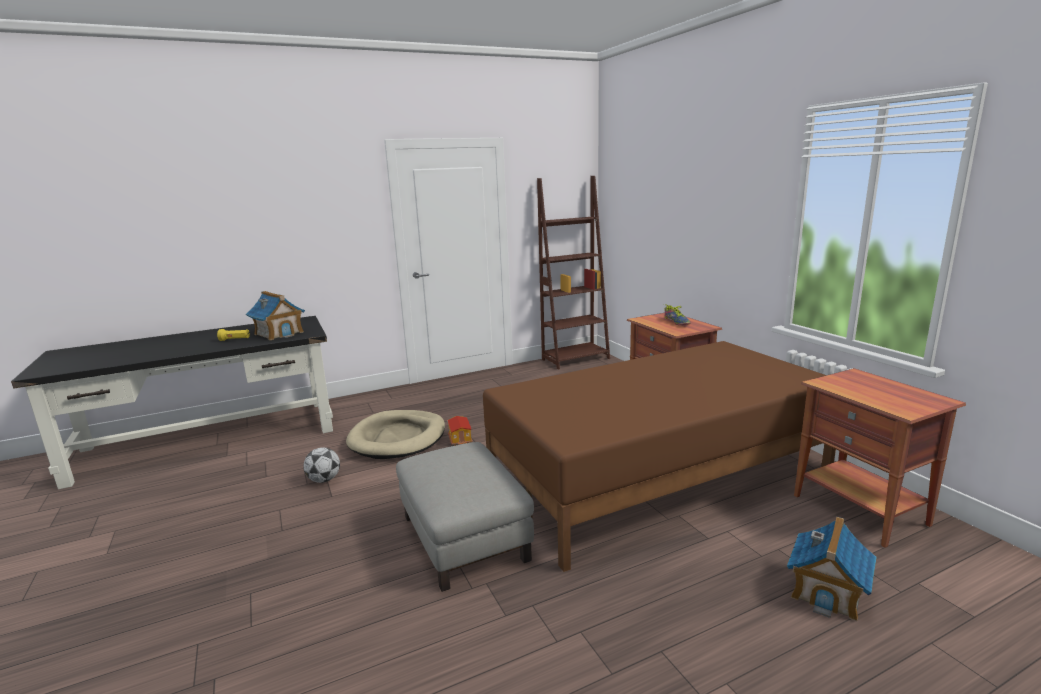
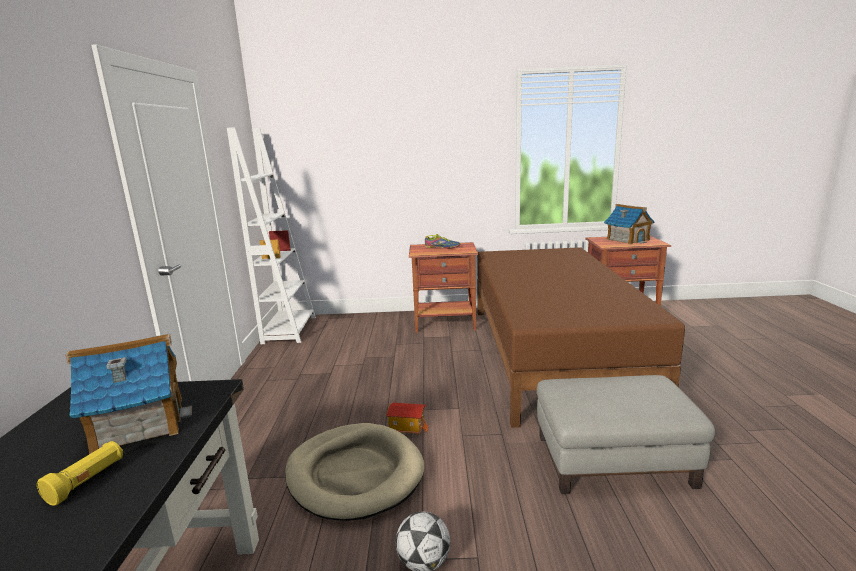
camera: 65 degrees left, 0 degrees up
(575, 359) = (289, 330): brown bookcase -> white bookcase
(827, 591) = (698, 346): toy house -> toy house (627, 239)

